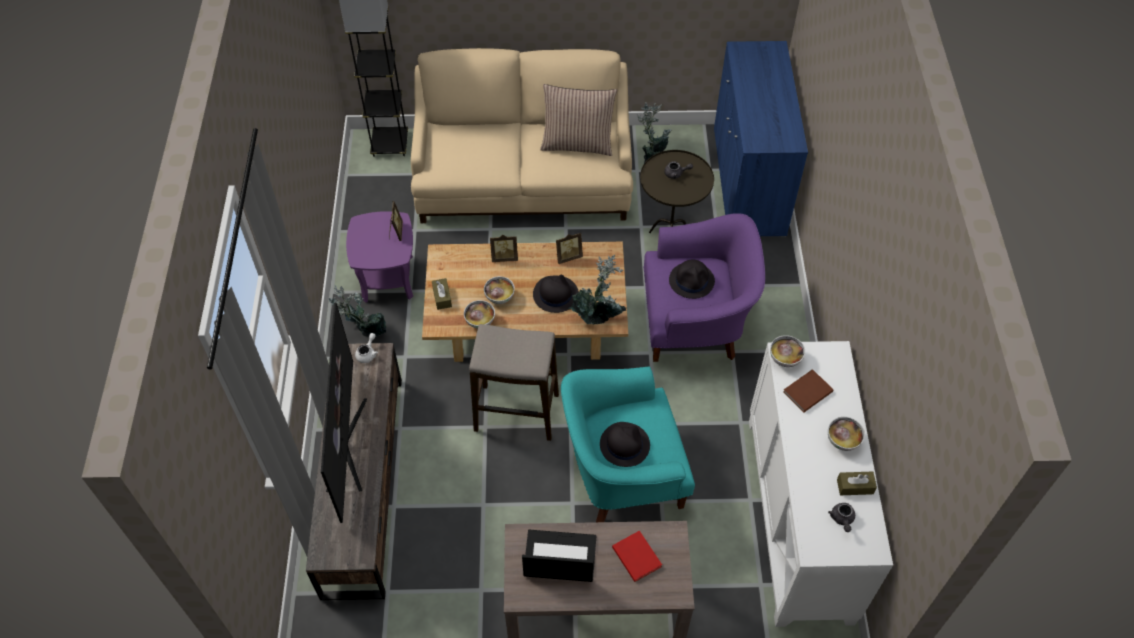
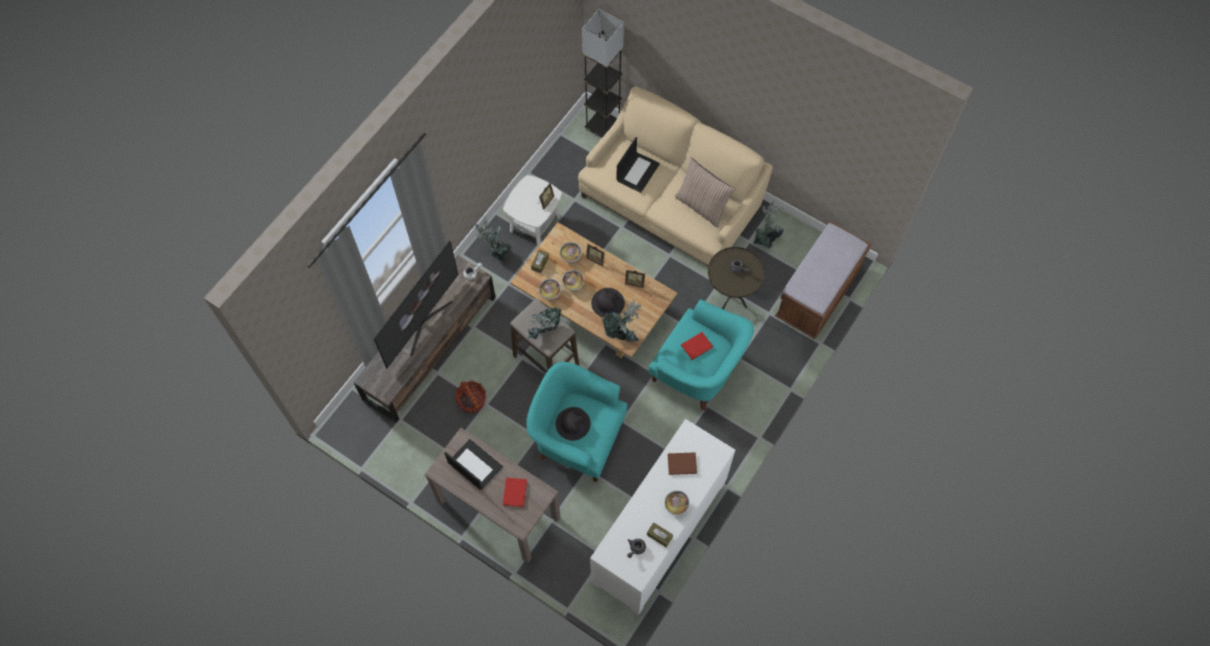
camera: 35 degrees right, 10 degrees up
(387, 278) = (534, 223): purple side table -> white side table
(461, 511) = (471, 400): none -> basket
(479, 147) = (637, 171): none -> laptop
(521, 353) = (545, 332): none -> potted plant
(692, 281) = (697, 346): black hat -> red book
(695, 325) = (698, 373): purple armchair -> turquoise armchair
(748, 182) = (817, 294): blue cabinet -> brown bench
(785, 359) = (686, 435): bowl -> bowl (571, 257)

